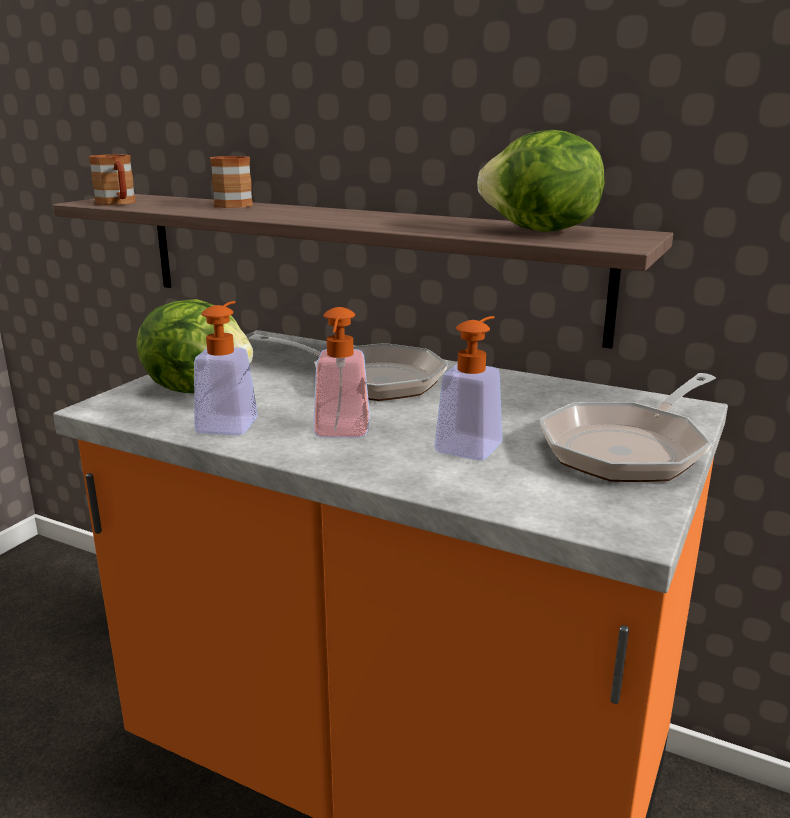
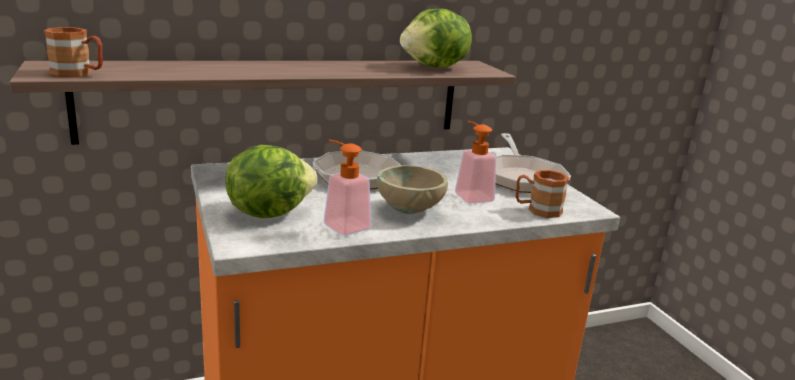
camera: 50 degrees left, 0 degrees up
(229, 204) = (177, 64): brown mug -> brown mug (537, 210)
(341, 434) = (410, 210): soap dispenser -> beige bowl

